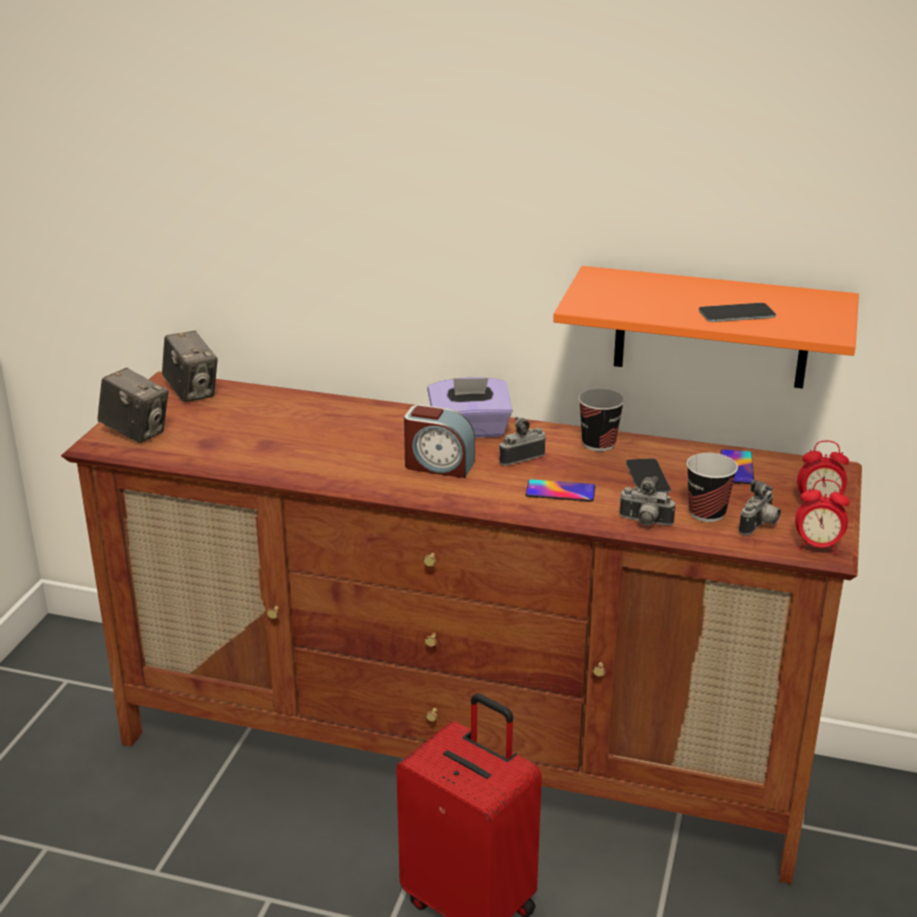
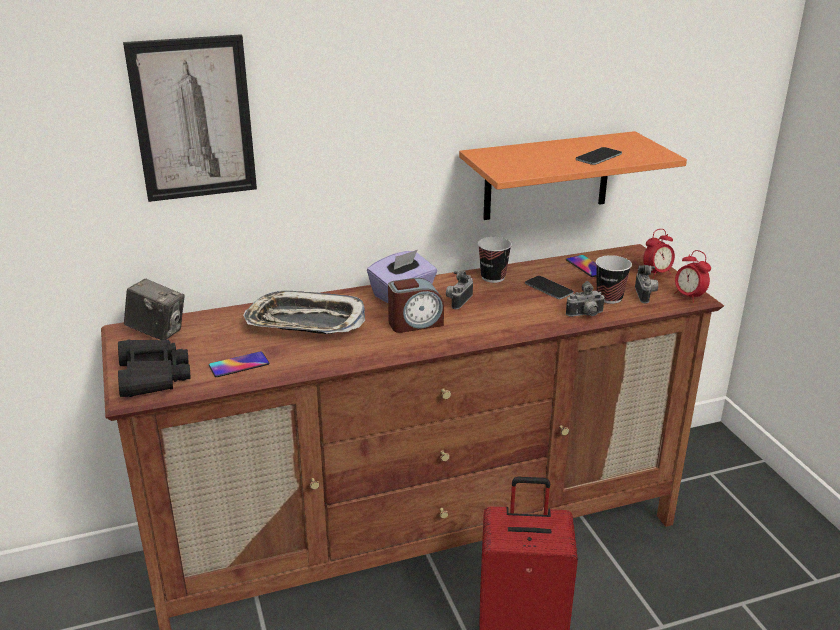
camera: 35 degrees left, 0 degrees up
(136, 432) = (153, 376): camera -> black binoculars
(263, 165) = (193, 119): none -> picture
(332, 427) = (305, 322): none -> tray
(560, 491) = (513, 313): phone -> phone (239, 365)
(817, 547) = (688, 296): alarm clock -> alarm clock turned 75 degrees clockwise

